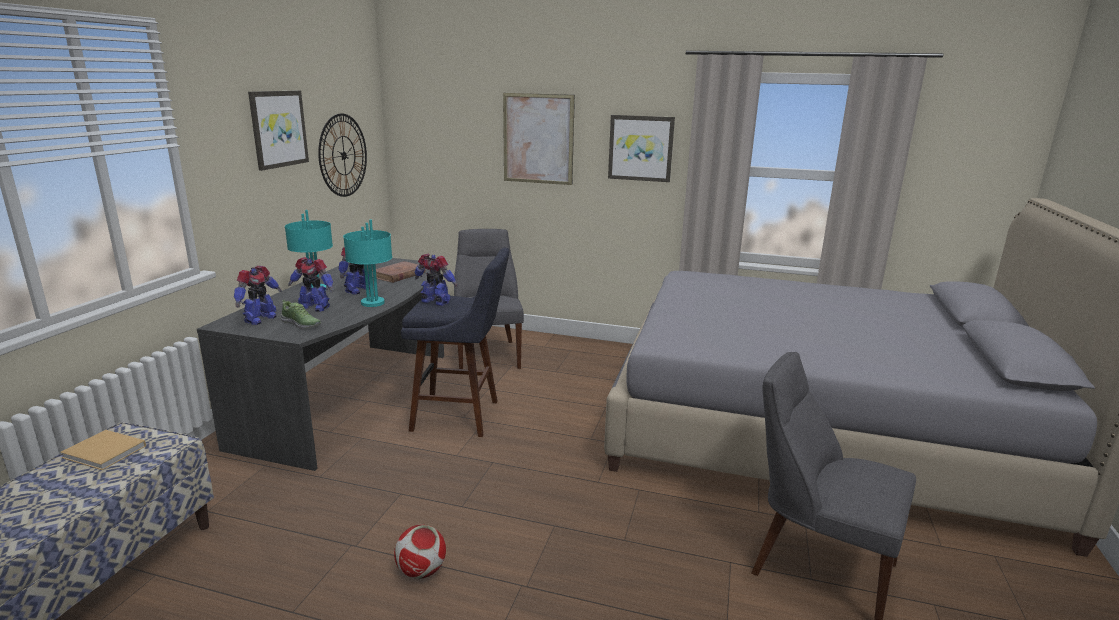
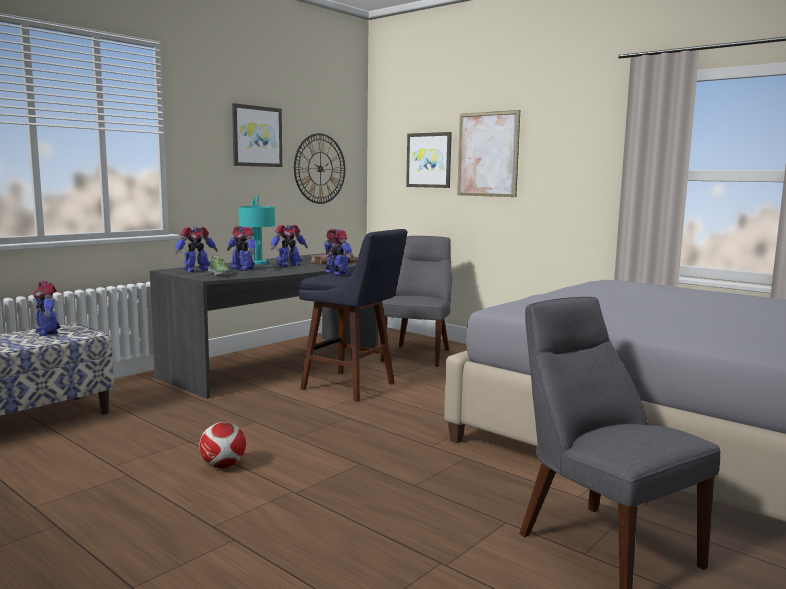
camera: 25 degrees right, 10 degrees down
(106, 452) = (48, 332): beige book -> toy robot
(372, 303) = (288, 271): turquoise table lamp -> none
(640, 148) = (580, 157): picture -> picture (429, 160)

